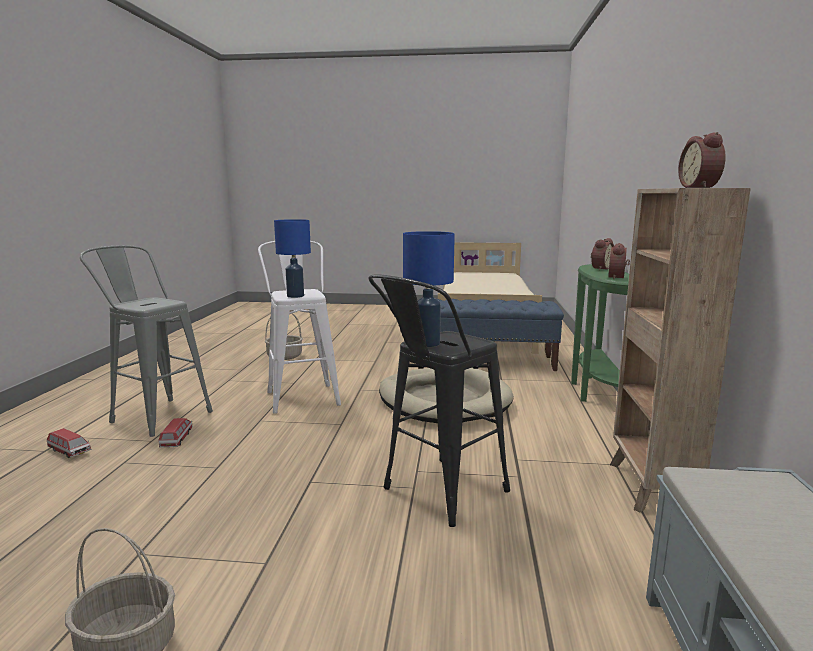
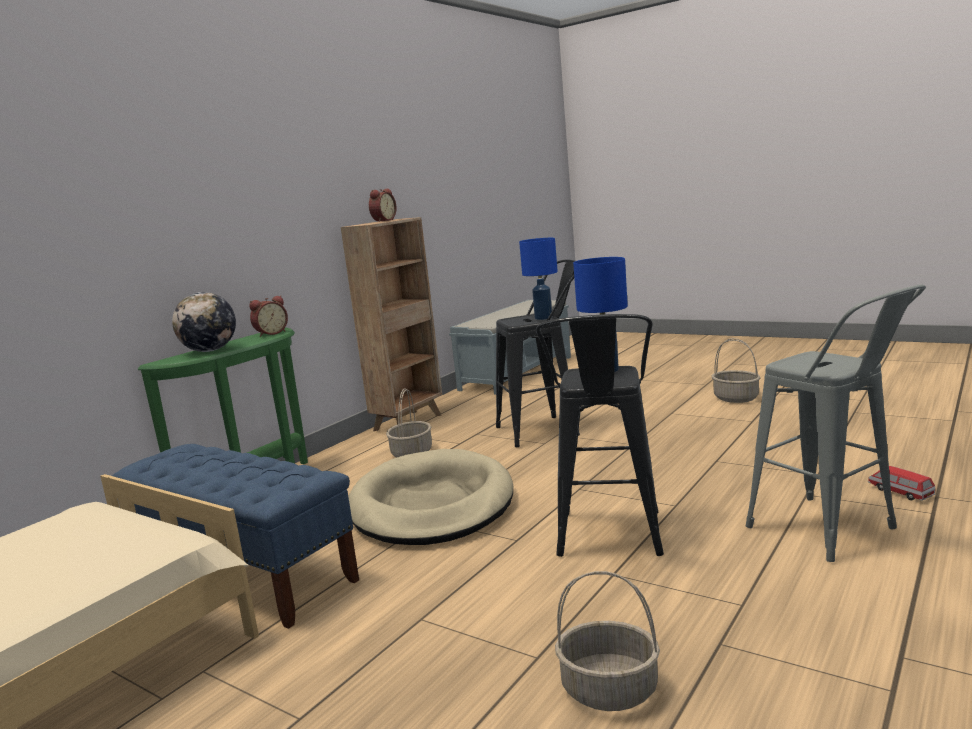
camera: 150 degrees left, 0 degrees up
(177, 440) = (774, 492): toy car -> none
(302, 395) = (608, 540): white stool -> black stool
(546, 440) = (411, 453): none -> basket
(600, 268) = (210, 351): alarm clock -> globe

